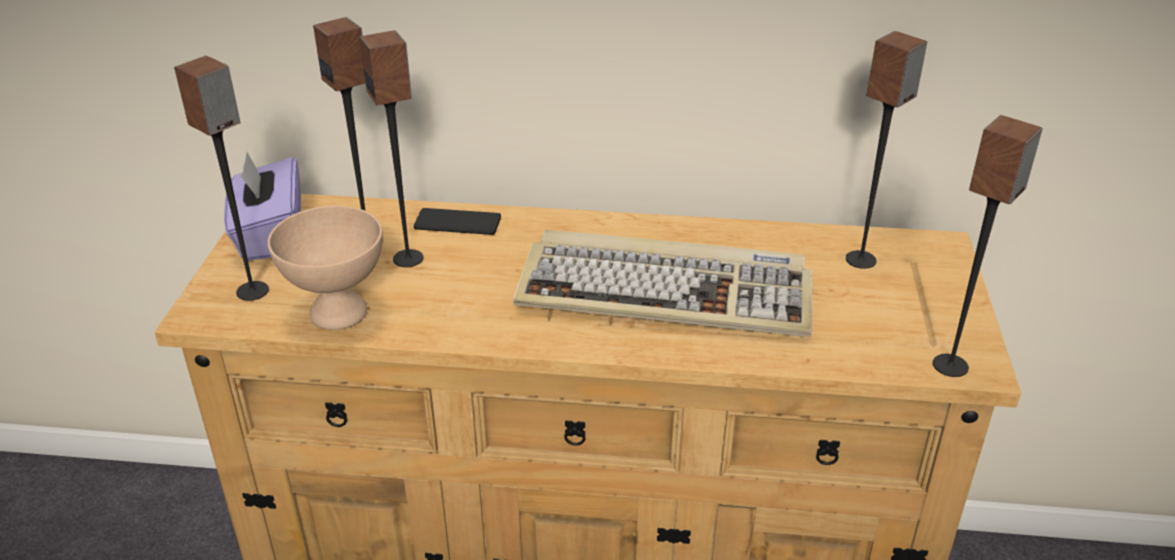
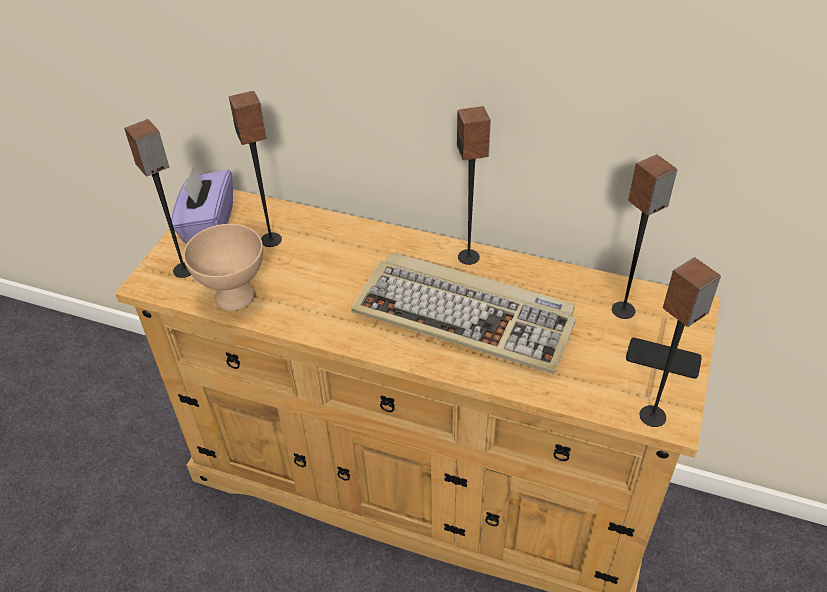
camera: 15 degrees right, 10 degrees up
(409, 258) = (294, 258): speaker -> speaker (469, 257)
(457, 223) = (337, 232): phone -> phone (663, 358)

